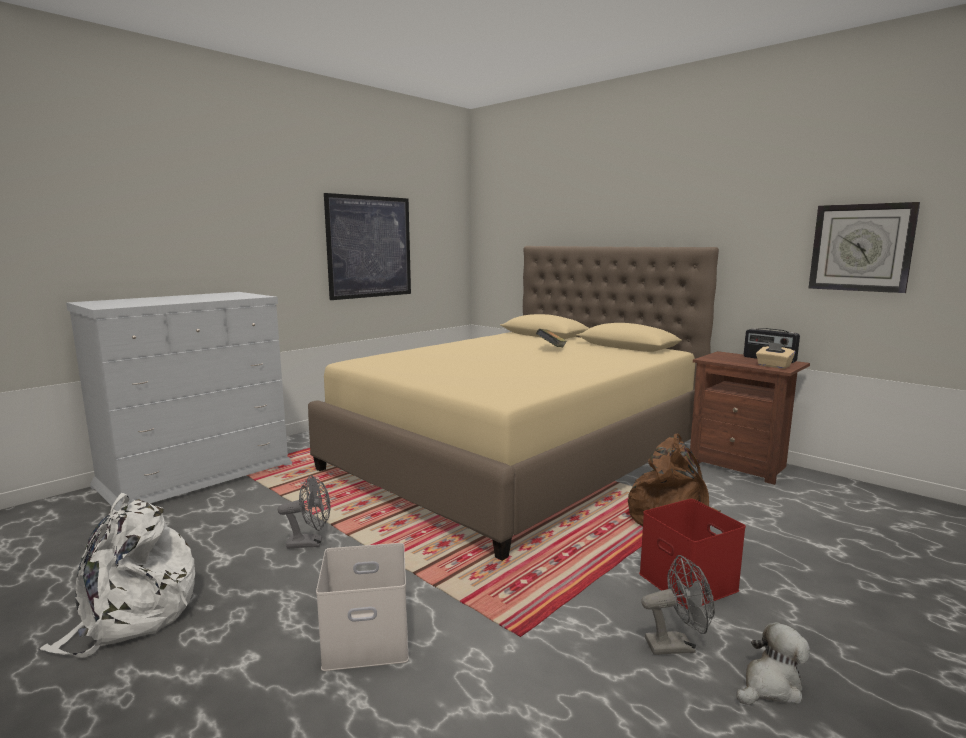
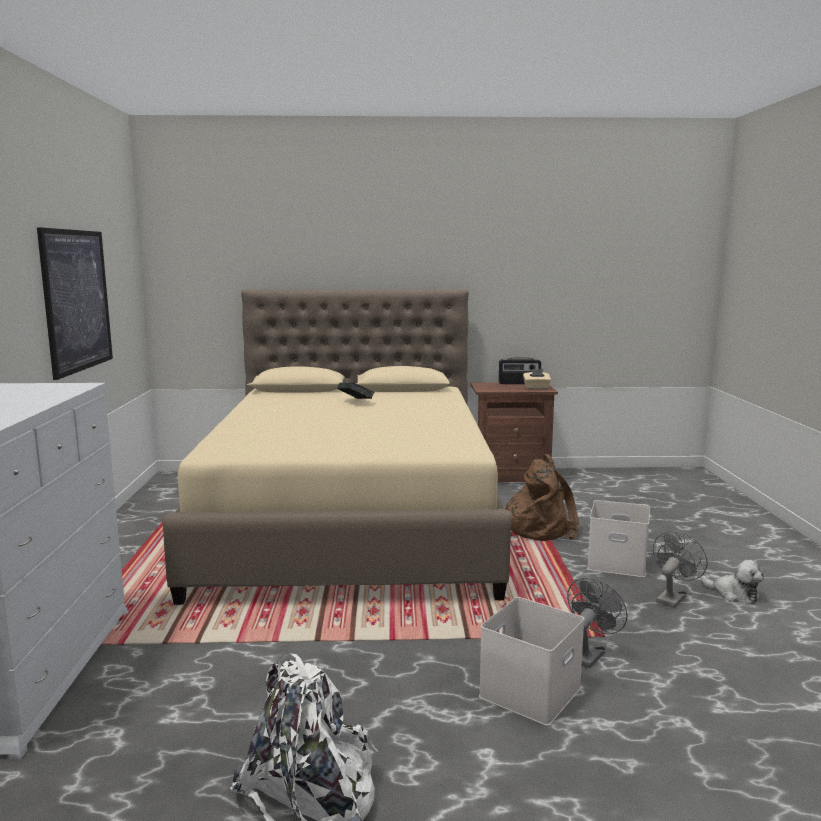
camera: 45 degrees left, 0 degrees up
(311, 543) = (332, 662): grey fan -> grey fan (589, 654)
(690, 582) = (618, 562): red storage box -> white storage box
(770, 686) = (733, 594): plush toy -> plush toy turned 120 degrees clockwise
(861, 247) = (572, 288): wall clock -> none

